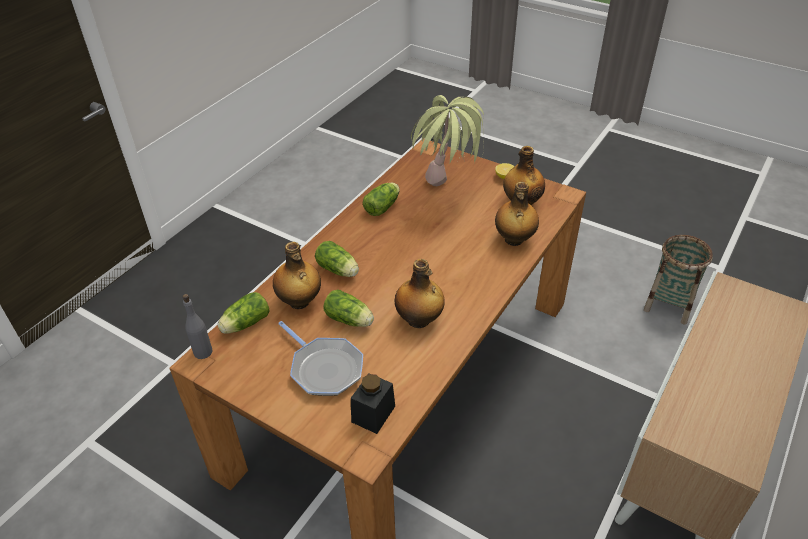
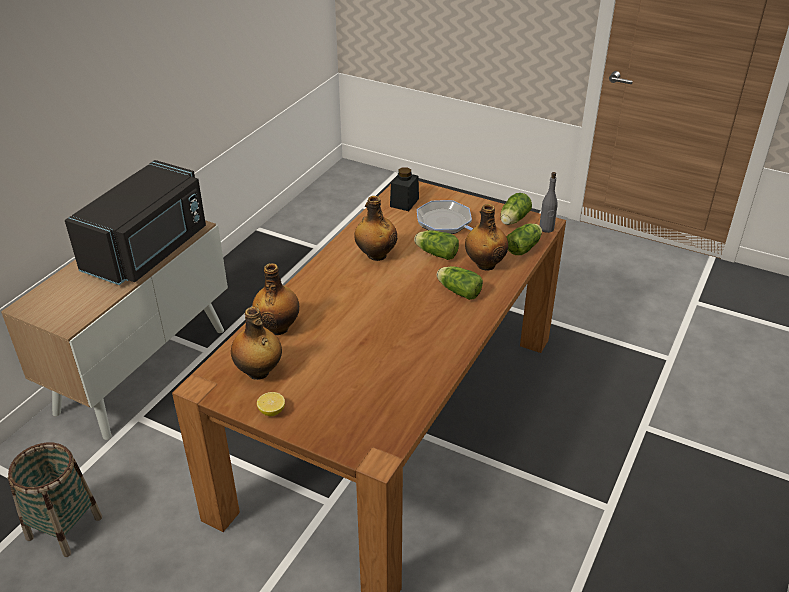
camera: 175 degrees right, 5 degrees down
(383, 206) = (427, 361): lettuce -> lettuce (513, 220)
(446, 196) = (350, 379): potted plant -> none
(707, 387) = (149, 250): none -> black microwave

